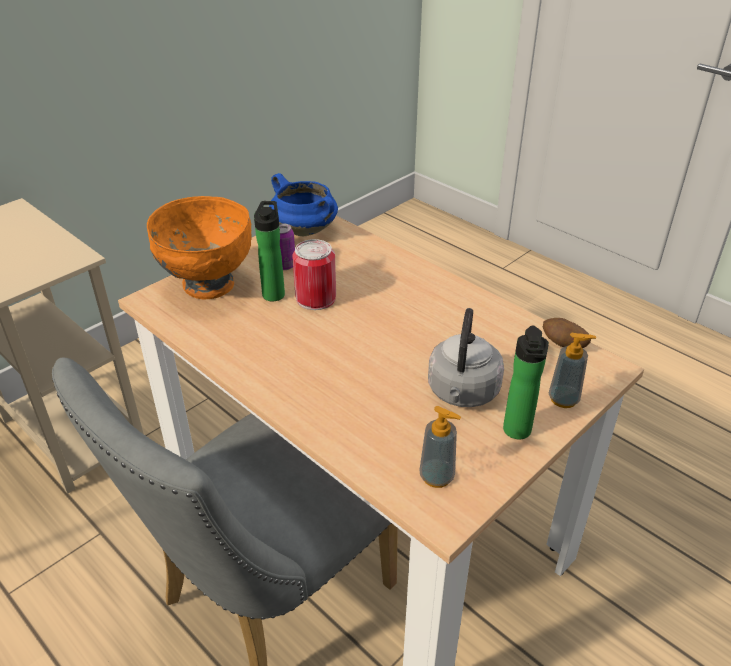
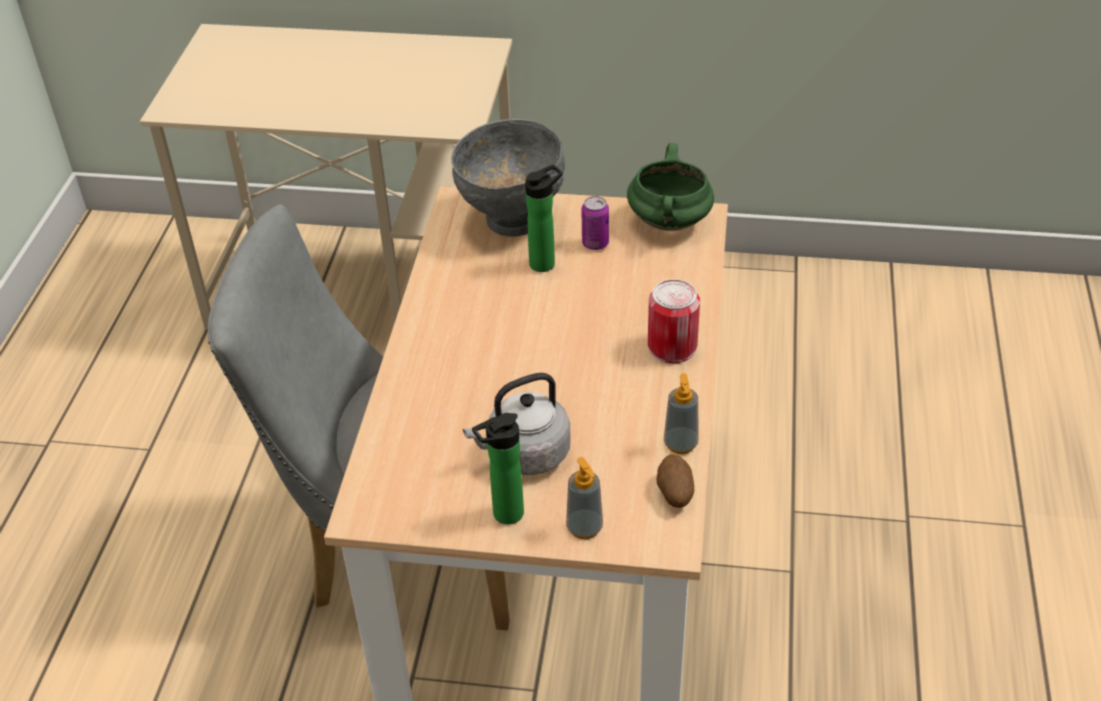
camera: 55 degrees right, 5 degrees up
(208, 286) = (512, 219): orange bowl -> grey bowl
(306, 231) = (670, 222): blue cooking pot -> green cooking pot
(315, 298) = (566, 291): can -> can (672, 347)
(437, 477) = (402, 488): soap dispenser -> soap dispenser (680, 444)

